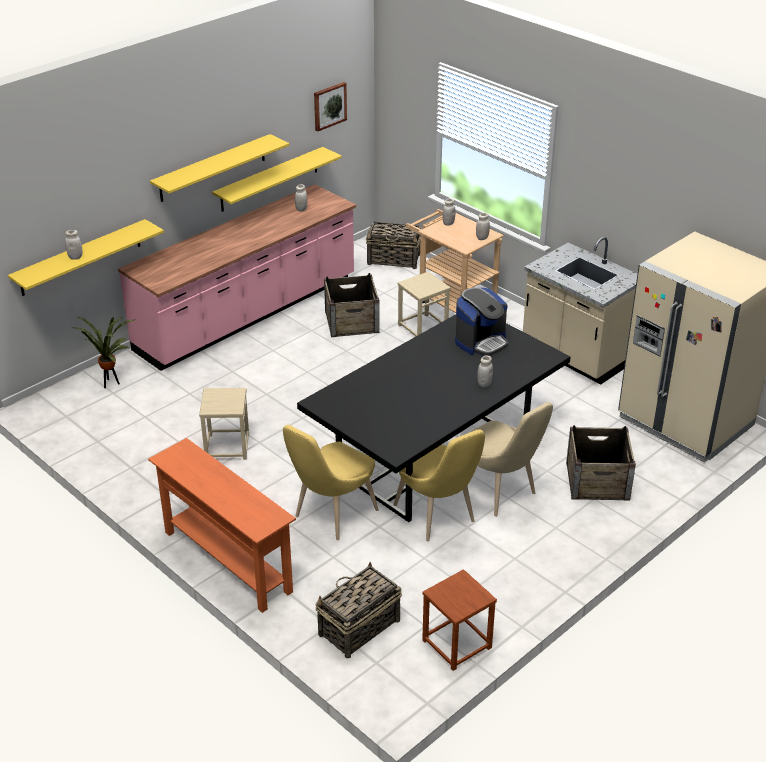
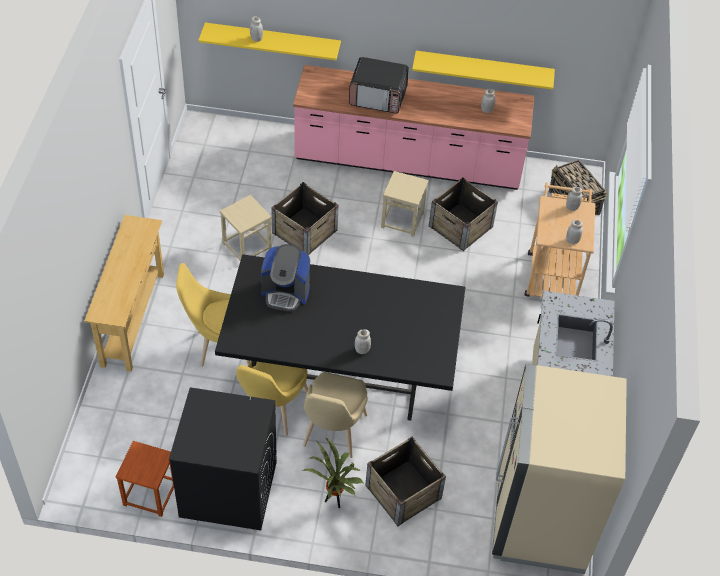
camera: 50 degrees right, 15 degrees up
(111, 384) = (257, 144): potted plant -> potted plant (334, 502)
(212, 168) = (421, 32): yellow shelf -> none
(213, 250) = (378, 97): none -> microwave
(226, 562) = (132, 319): orange console table -> beige console table
(252, 405) = (304, 231): none -> crate
(329, 106) = (572, 38): picture -> none
(358, 628) = (124, 428): basket -> none
(422, 327) = (497, 273): beige stool -> beige stool (402, 220)
(481, 342) = (418, 319): coffee machine -> coffee machine (285, 293)
(499, 587) = (227, 489): none -> black washing machine

